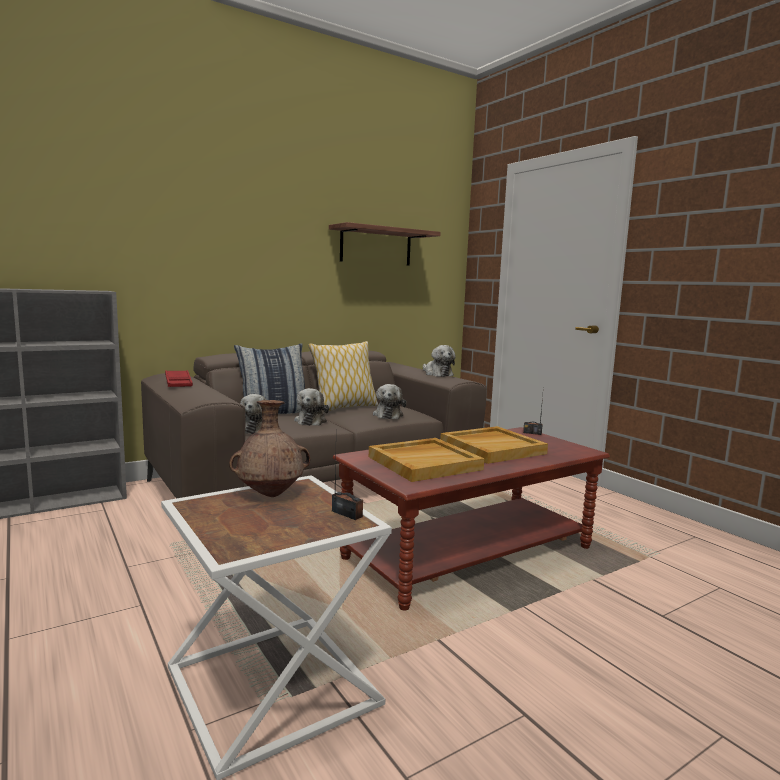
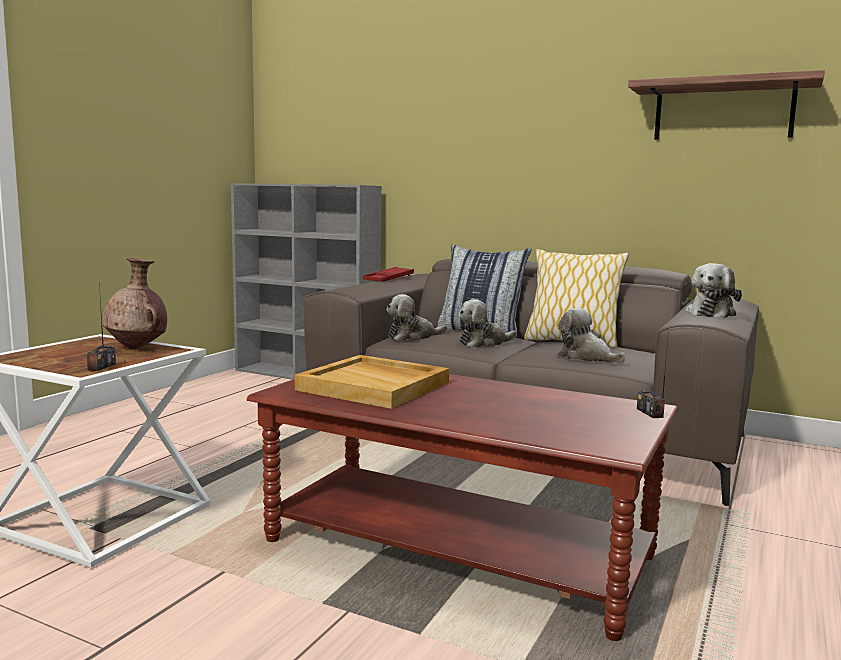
camera: 60 degrees right, 0 degrees up
(388, 415) = (586, 357): plush toy -> plush toy turned 75 degrees clockwise
(492, 448) = (506, 403): beige tray -> none

